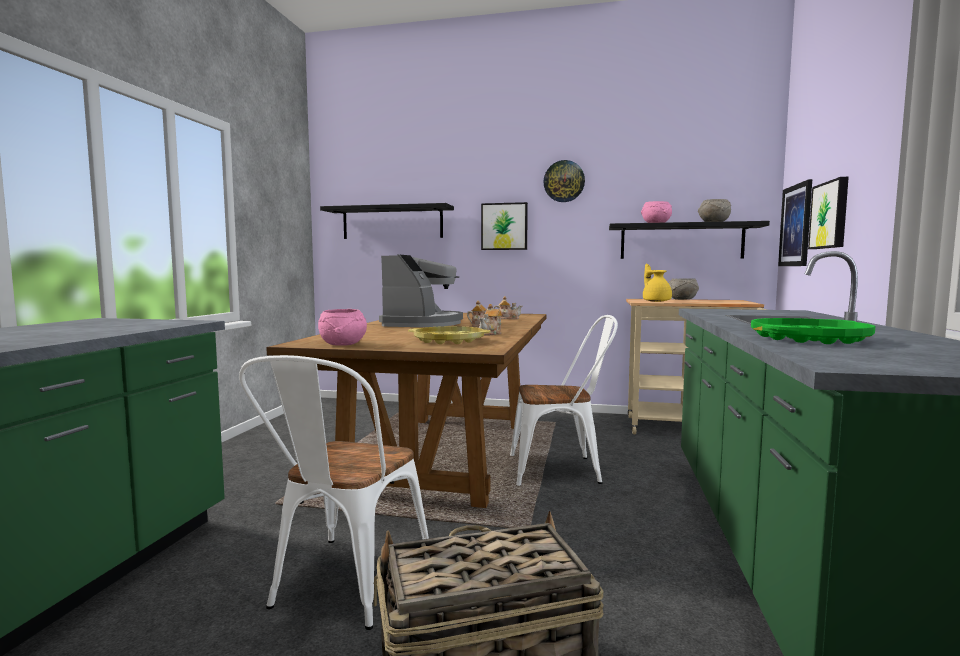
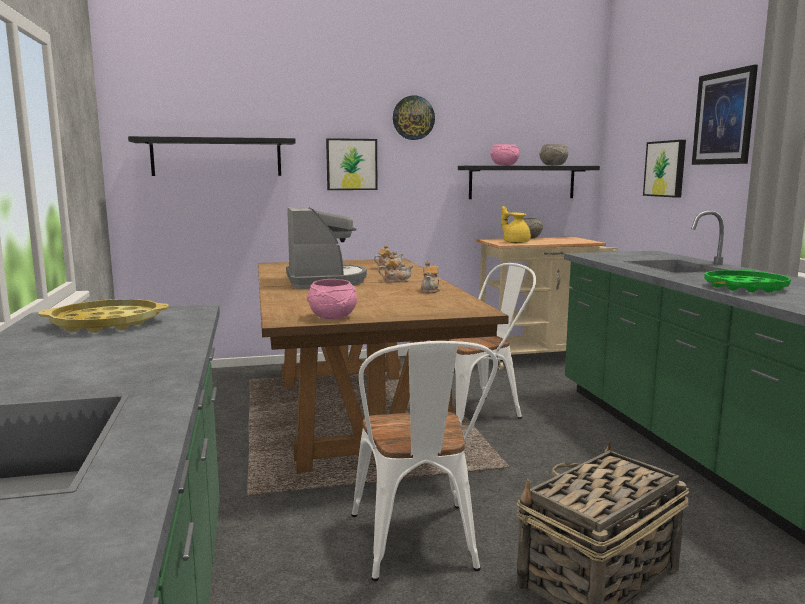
camera: 25 degrees left, 5 degrees up
(449, 341) = (418, 303): yellow tray -> yellow tray (107, 324)
(796, 225) = (622, 171): picture -> picture (724, 118)

